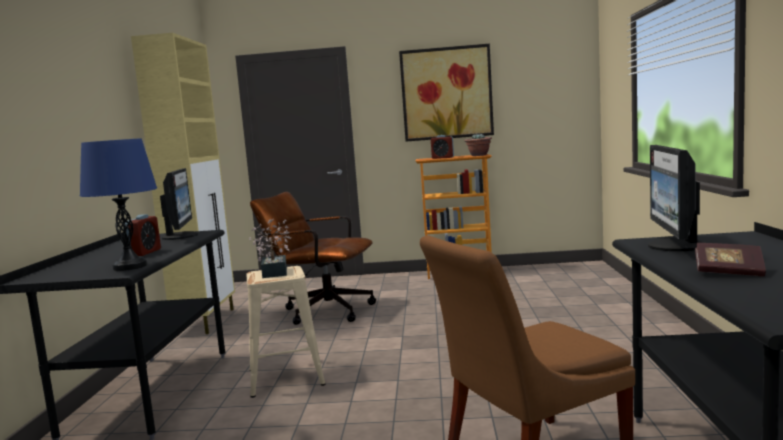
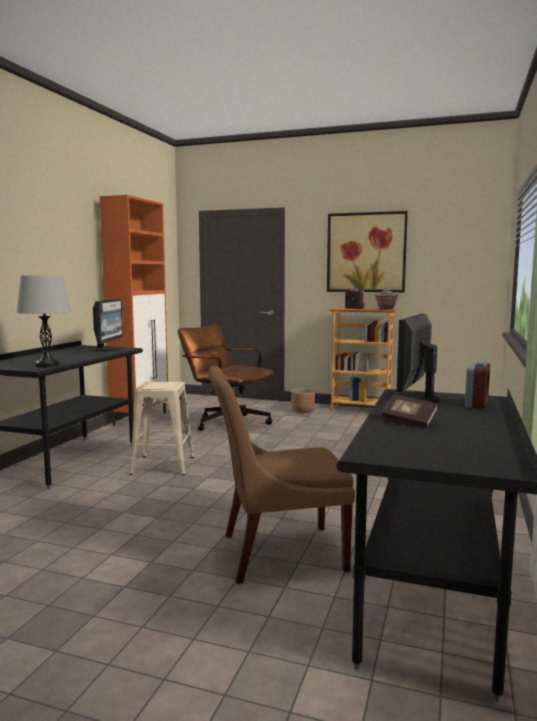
camera: 15 degrees right, 0 degrees up
(130, 266) = (47, 365): blue table lamp -> grey table lamp
(144, 253) = (69, 357): alarm clock -> alarm clock (476, 404)
(206, 321) = (141, 419): beige cabinet -> orange cabinet
(275, 271) = (163, 383): potted plant -> none
(396, 283) = (302, 411): none -> planter

